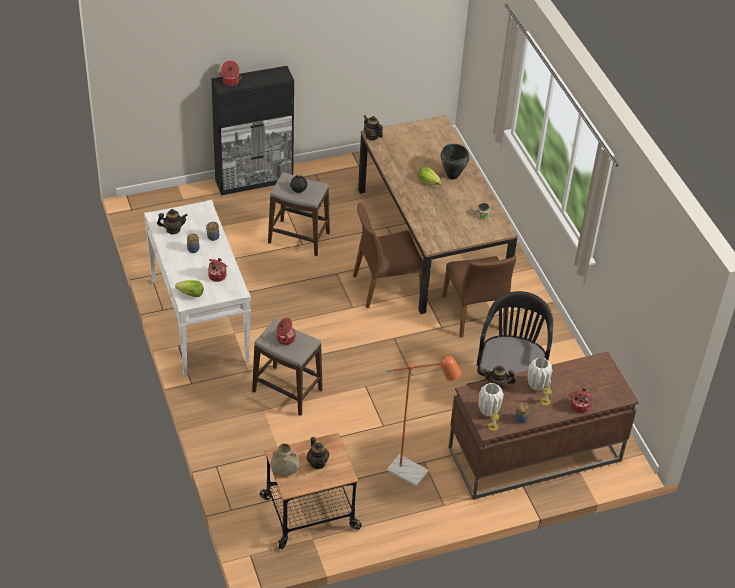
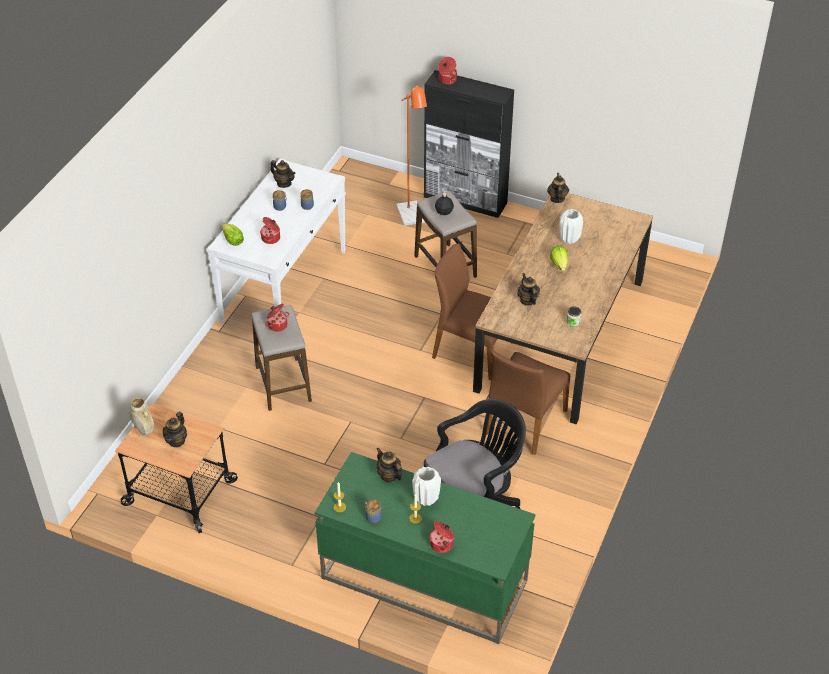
camera: 45 degrees right, 0 degrees up
(414, 474) = (299, 521): orange floor lamp -> orange floor lamp (412, 218)
(438, 218) = (527, 300): none -> teapot
(452, 176) = (589, 271): black cooking pot -> none
(488, 411) = (353, 491): white vase -> white vase (569, 239)
(533, 455) = (423, 579): brown desk -> green desk

